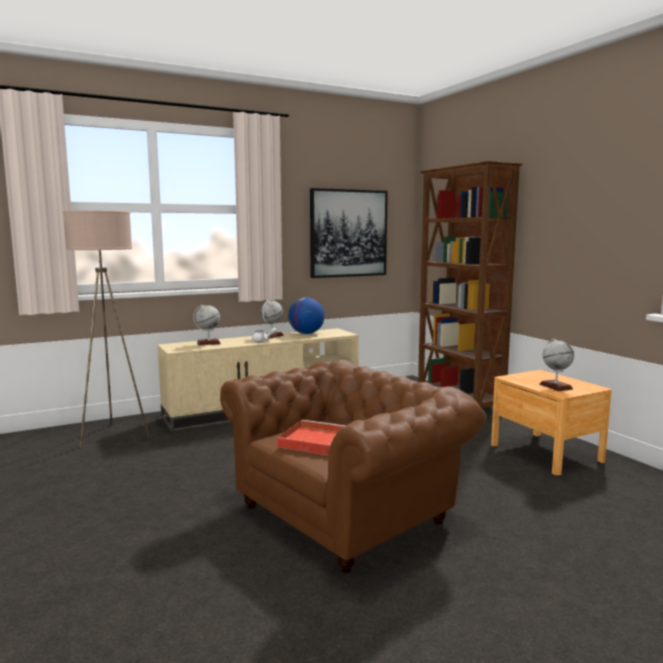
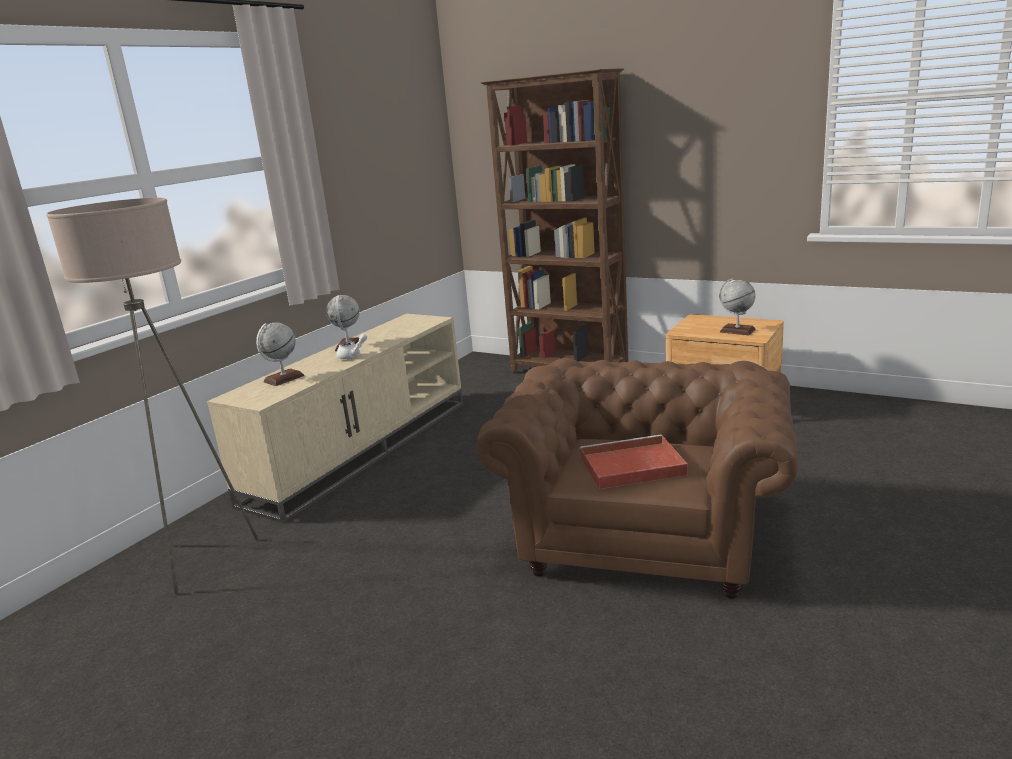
camera: 30 degrees left, 10 degrees up
(306, 333) = (385, 331): globe -> none
(348, 233) = (387, 178): picture -> none

